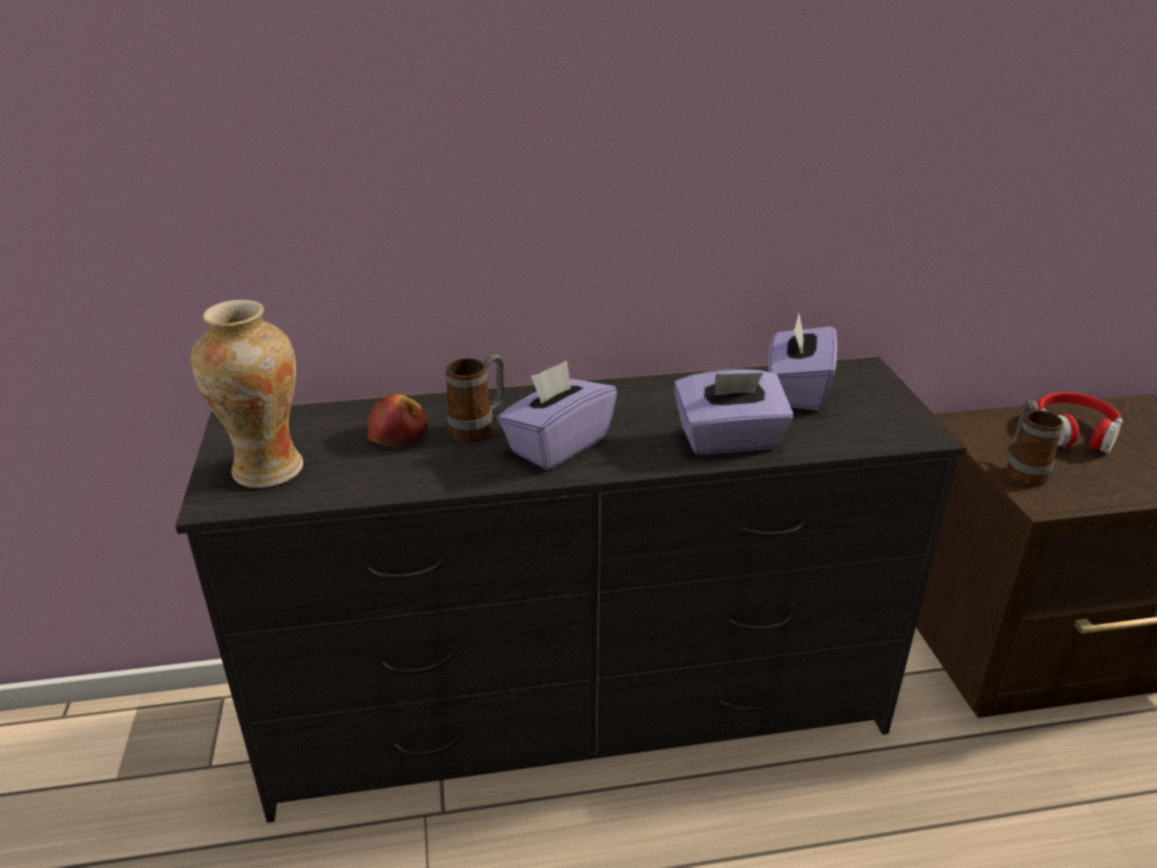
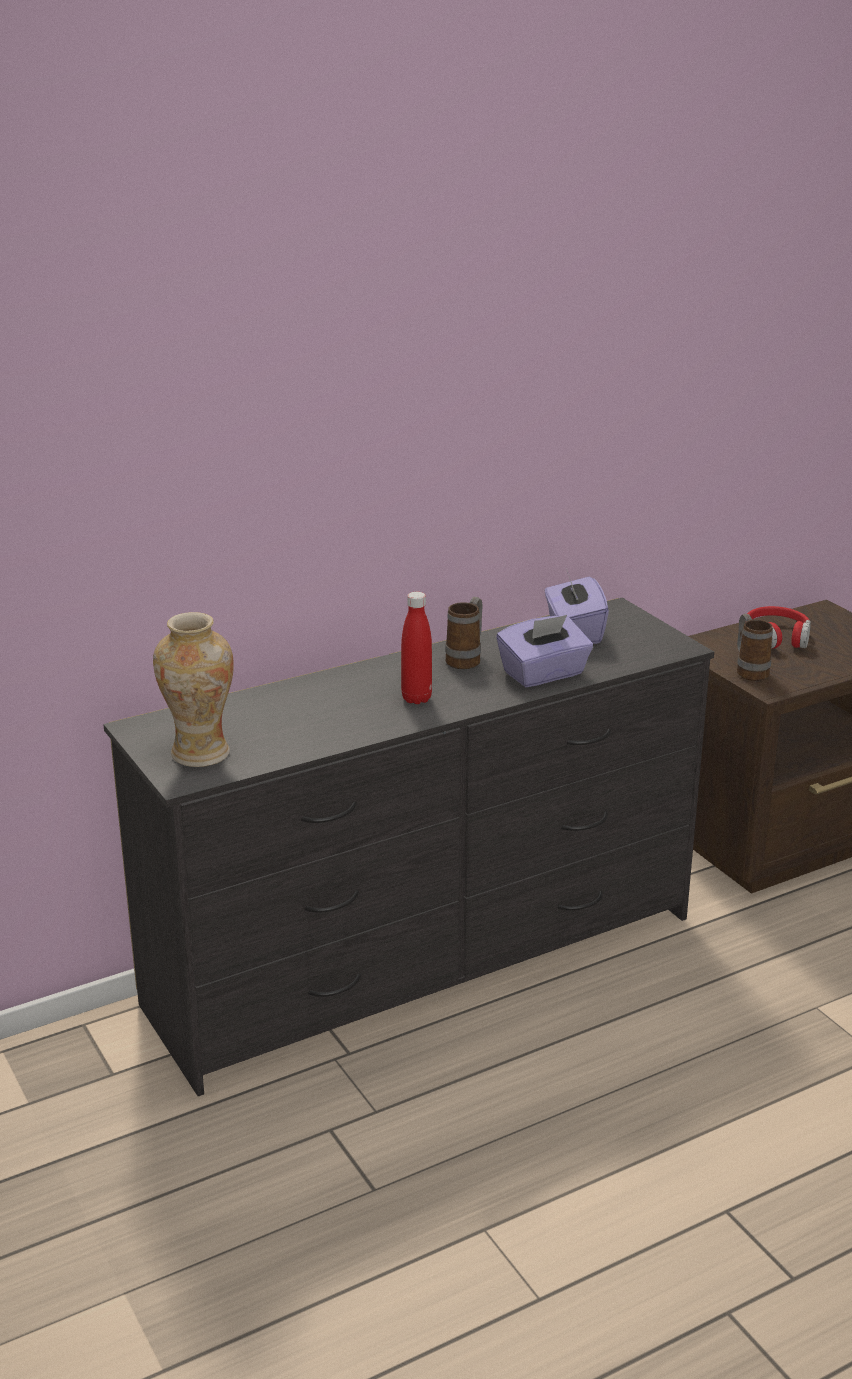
camera: 20 degrees left, 5 degrees down
(398, 434) = (283, 713): apple -> none
(479, 428) = (345, 698): mug -> mug (467, 659)
(557, 444) = (416, 698): purple tissue box -> red bottle

